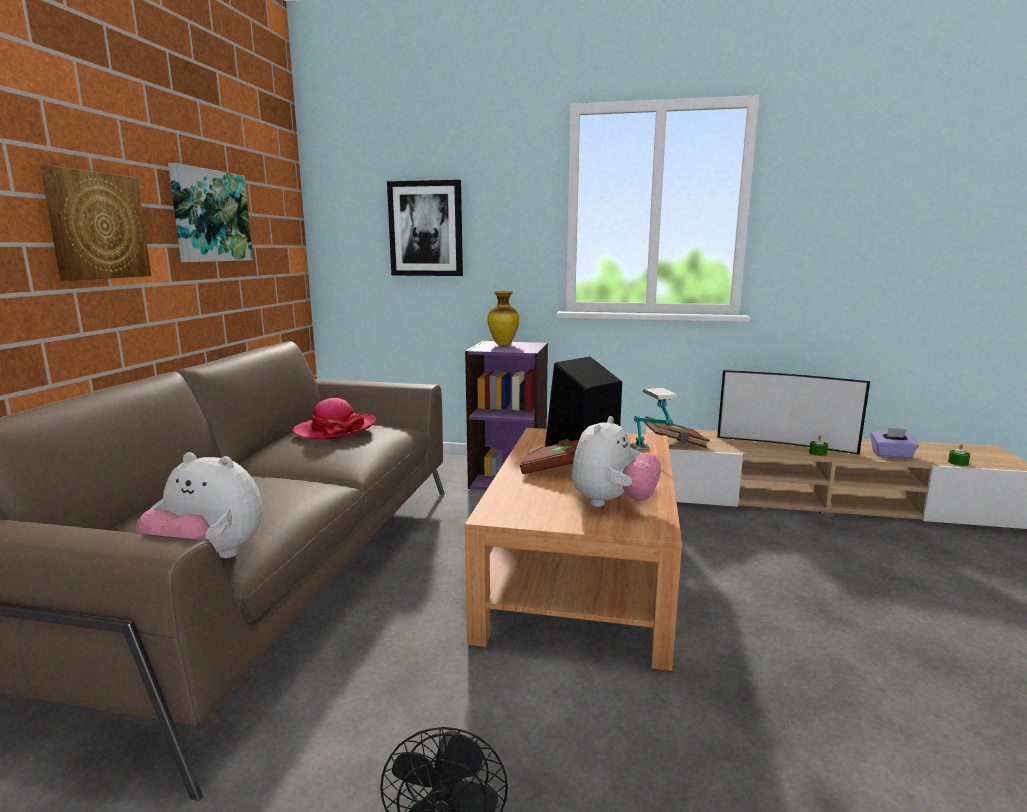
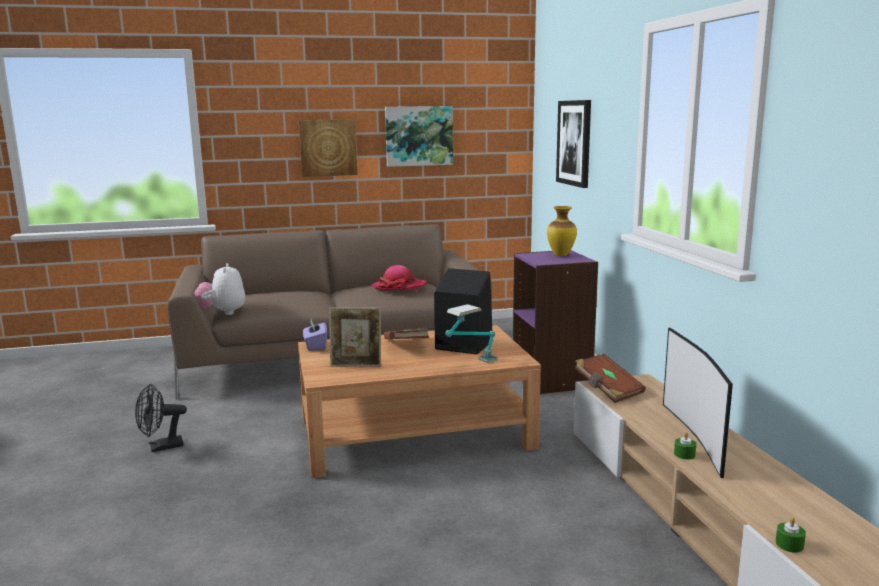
camera: 65 degrees right, 0 degrees up
(612, 503) = (356, 365): plush toy -> picture frame
(892, 455) = (751, 498): purple tissue box -> purple tissue box (315, 346)

